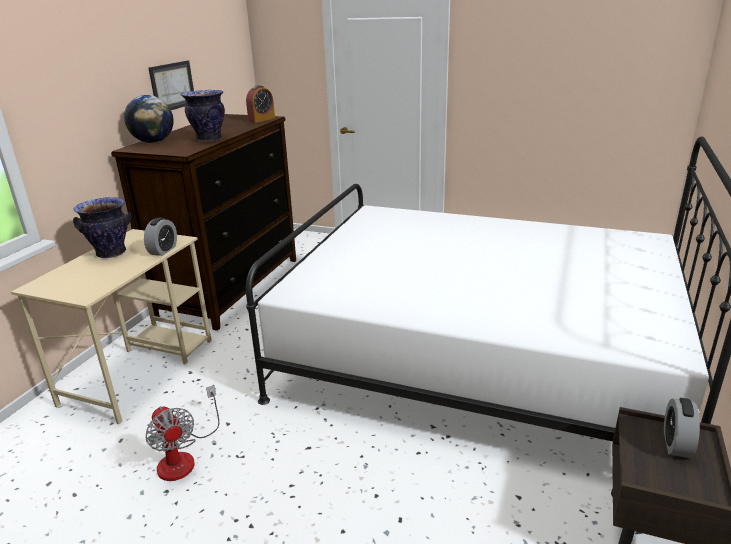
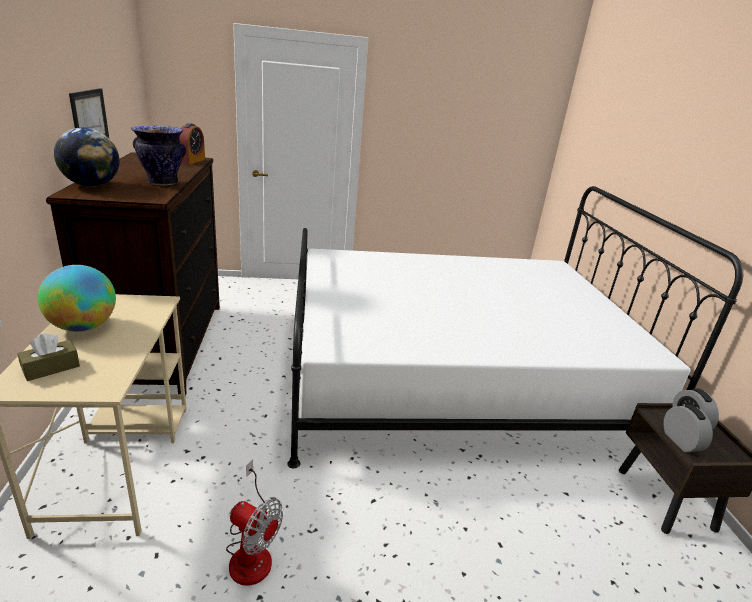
camera: 30 degrees left, 0 degrees up
(67, 278) = (51, 368): none -> brown tissue box
(111, 253) = (83, 327): vase -> globe
(163, 250) = (154, 316): alarm clock -> alarm clock (680, 441)

